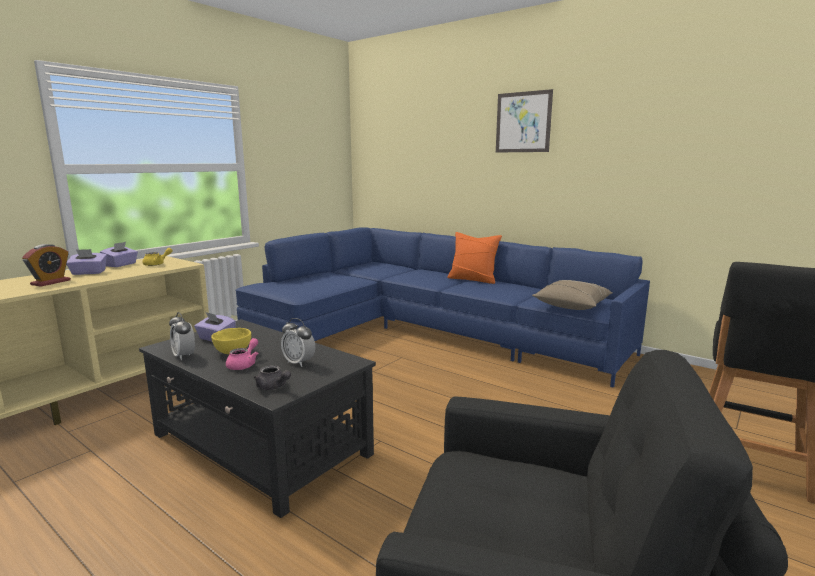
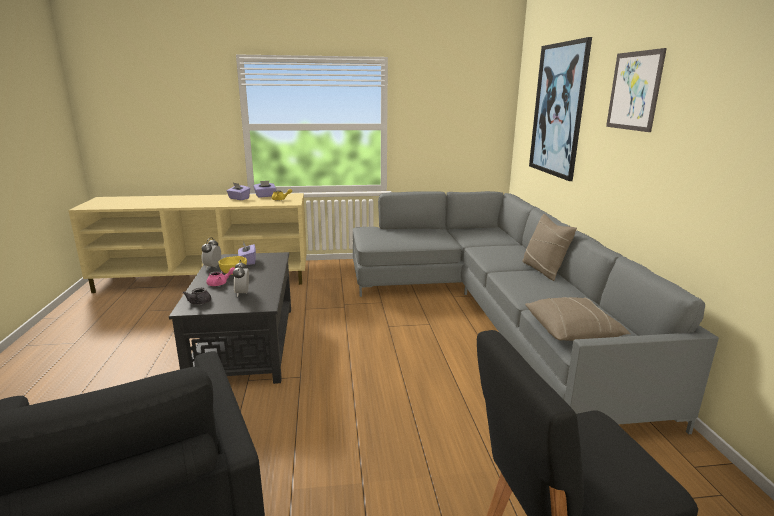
camera: 45 degrees right, 5 degrees up
(51, 282) = (210, 201): alarm clock -> none
(423, 144) = (558, 110): none -> picture
(423, 332) = (489, 310): blue sofa -> grey sofa
(473, 279) = (543, 270): orange pillow -> beige pillow

